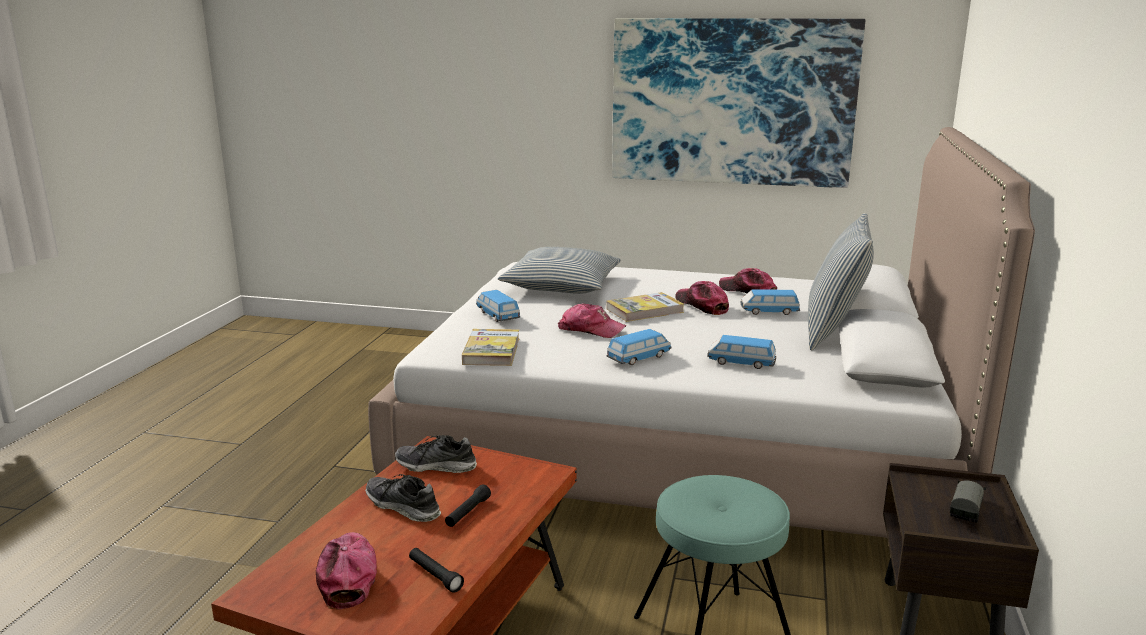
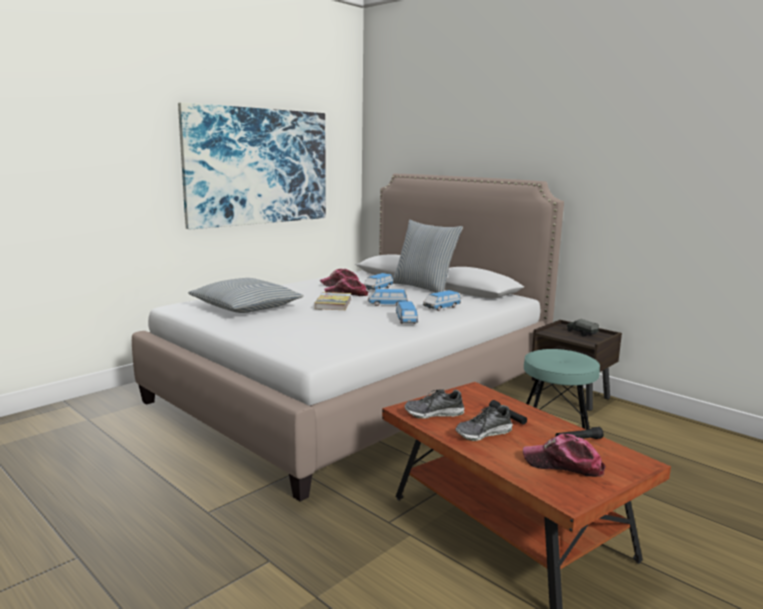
camera: 60 degrees left, 5 degrees down
(436, 466) = (434, 414): shoe -> shoe turned 45 degrees clockwise
(491, 351) = (339, 344): book -> none
(497, 315) = (273, 330): toy car -> toy car (387, 304)
(591, 330) = (343, 319): cap -> none

